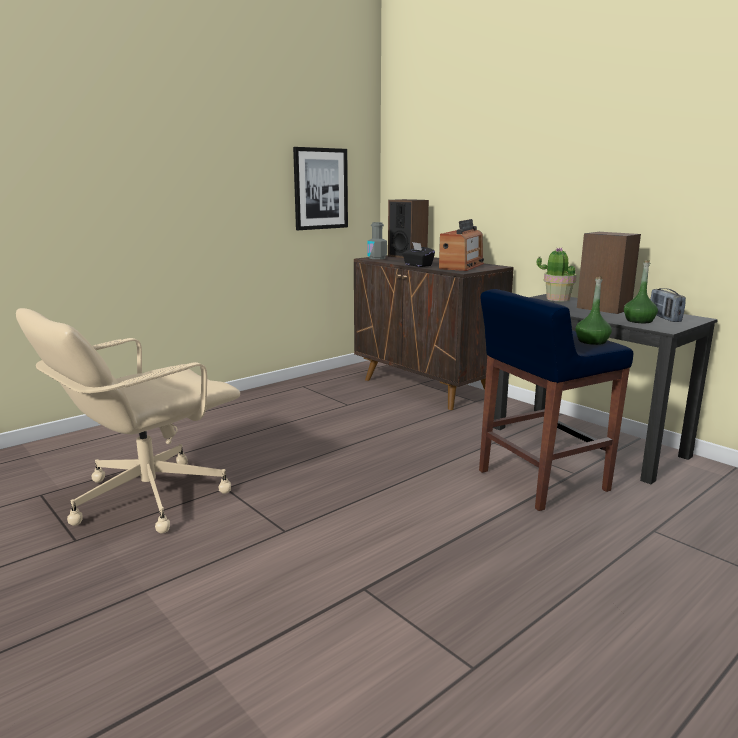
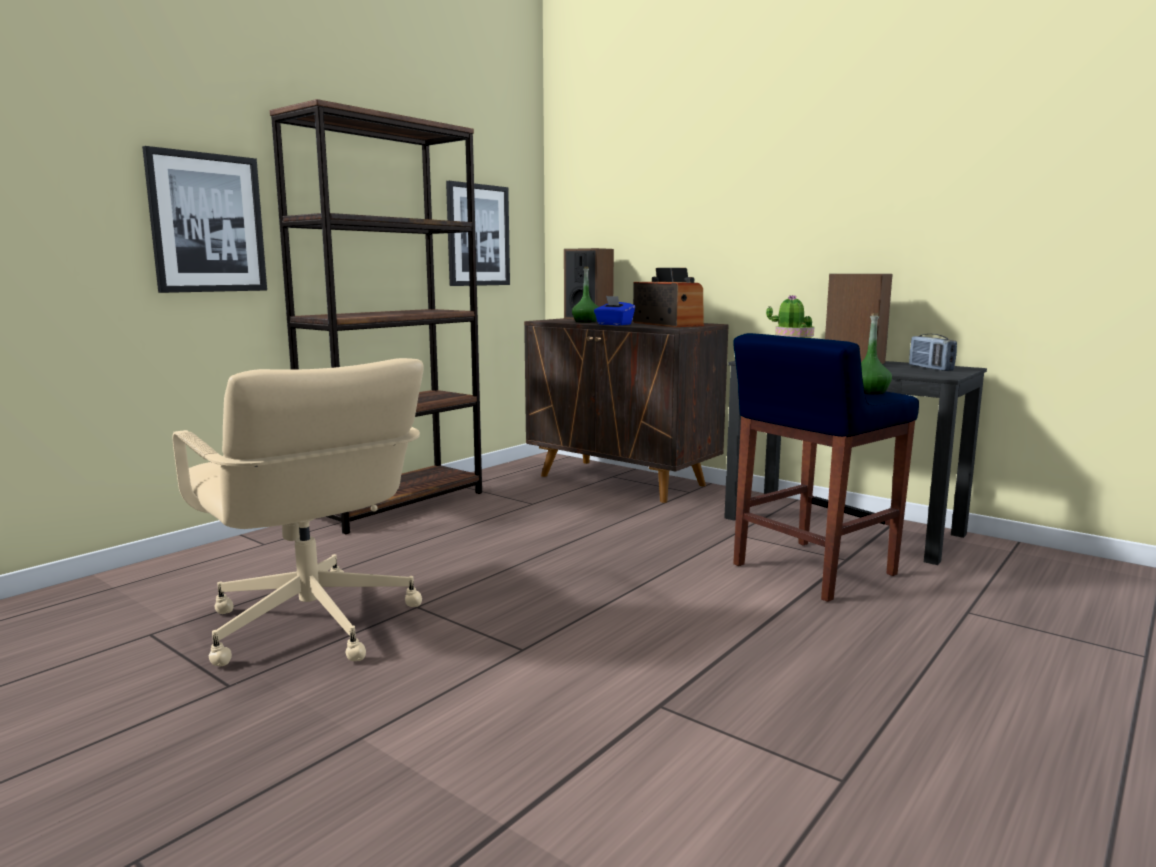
camera: 10 degrees left, 5 degrees down
(99, 191) = (207, 223): none -> picture
(147, 497) = (311, 625): beige office chair -> beige office chair turned 75 degrees counterclockwise
(247, 400) = (397, 505): none -> brown bookcase
(377, 258) = (553, 320): grey bottle -> none
(418, 265) = (614, 324): black tissue box -> blue tissue box
(461, 266) = (667, 324): radio -> radio turned 45 degrees counterclockwise
(639, 321) = (906, 371): green bottle -> green bottle (585, 321)

